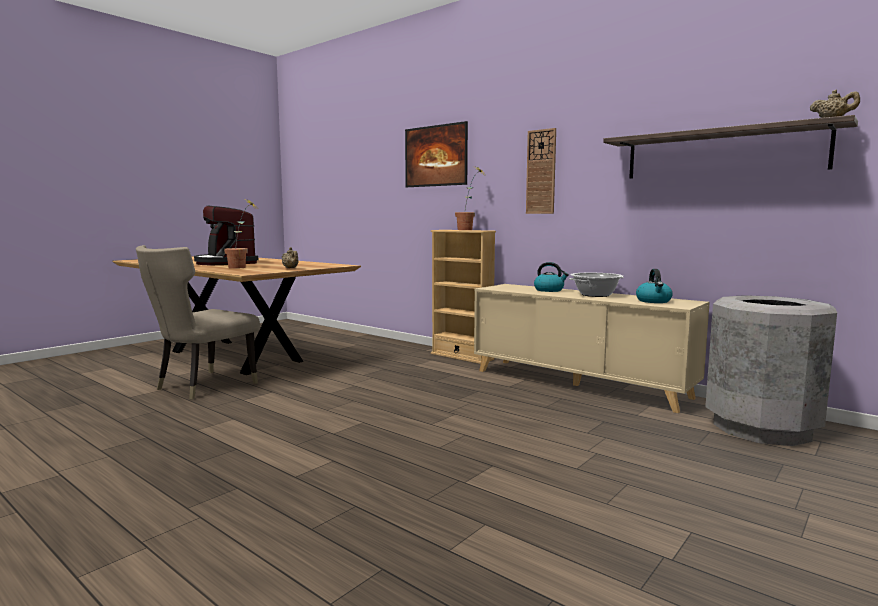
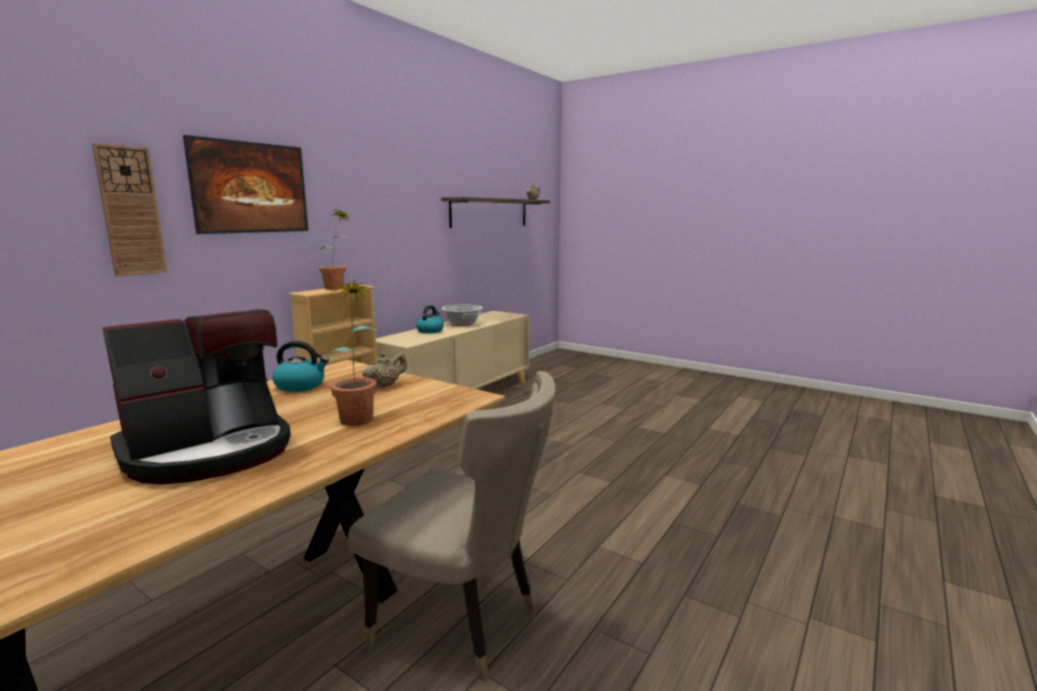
camera: 95 degrees left, 5 degrees up
(541, 172) = (387, 219): wall clock -> wall clock (131, 211)
(654, 301) = (495, 317): kettle -> kettle (301, 386)
(762, 428) = (545, 370): grey trash can -> none

